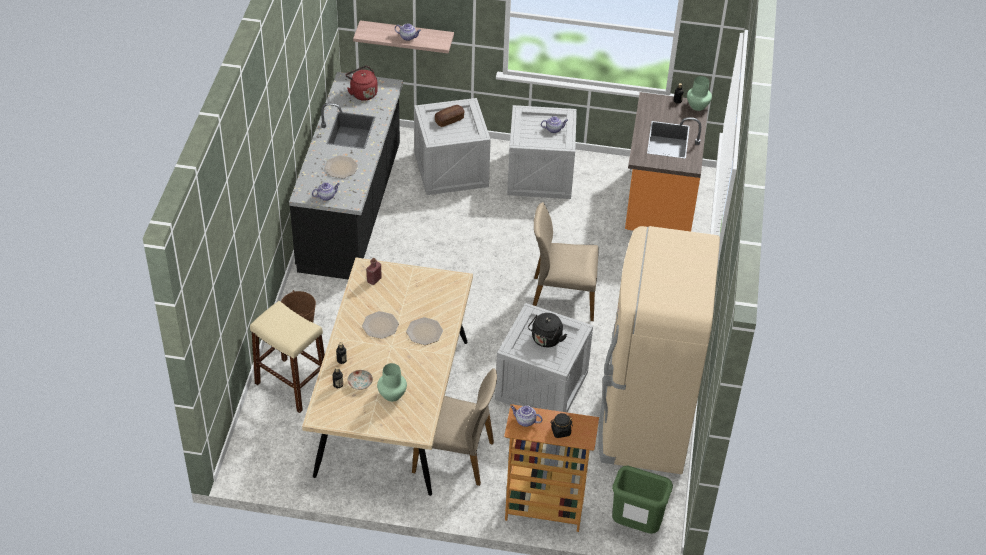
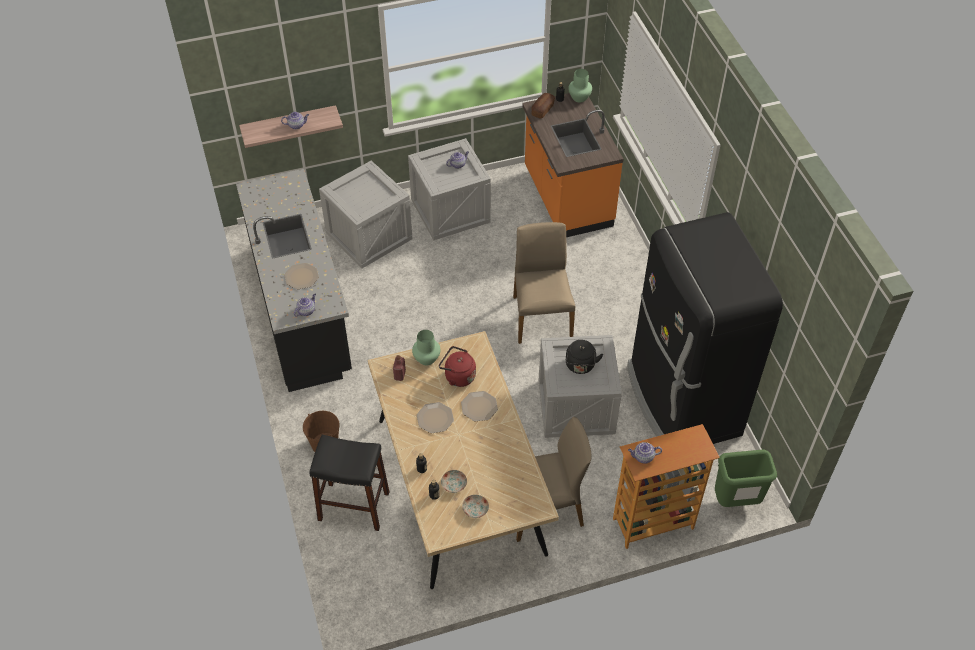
camera: 25 degrees left, 5 degrees up
(291, 385) = (353, 506): beige stool -> black stool
(362, 93) = (274, 195): red kettle -> red kettle (458, 376)
(364, 410) = (475, 509): none -> plate
(392, 394) = (490, 482): green vase -> green vase (426, 358)
(449, 120) = (359, 190): bread -> bread (542, 110)
(560, 431) = (680, 453): black jar -> none
(562, 297) = (541, 316): beige chair -> beige chair turned 105 degrees clockwise
(644, 422) = (681, 401): beige fridge -> black fridge

